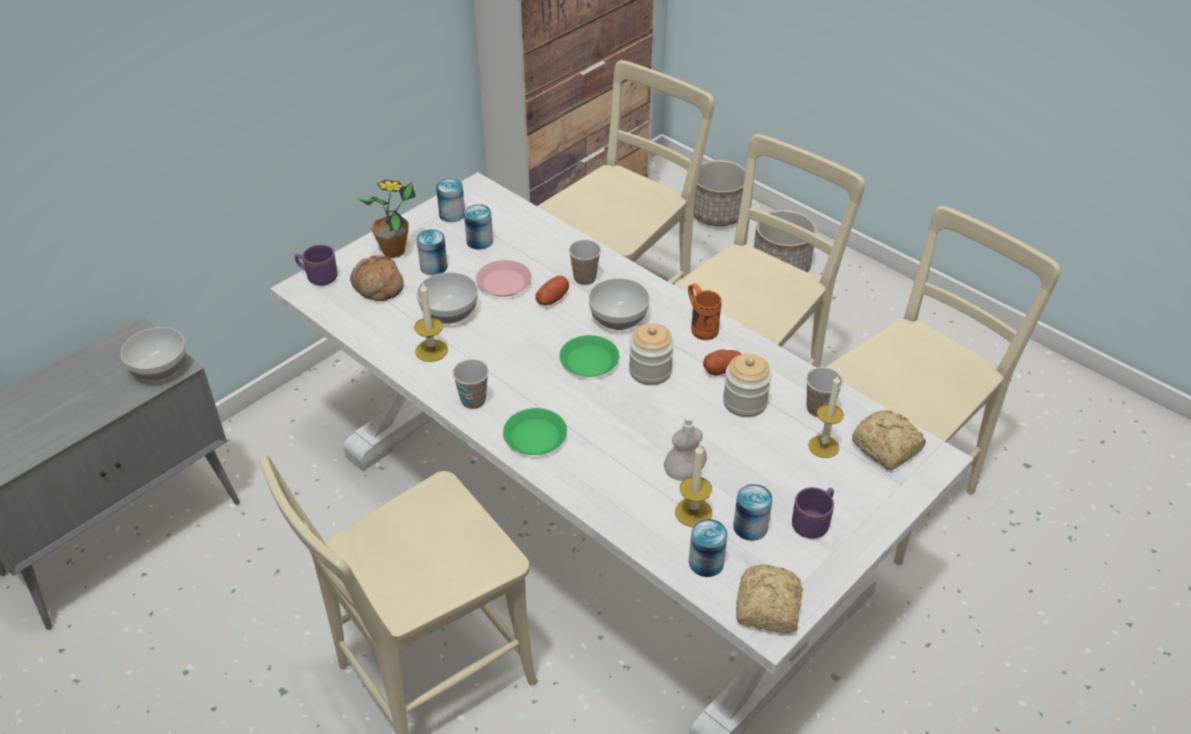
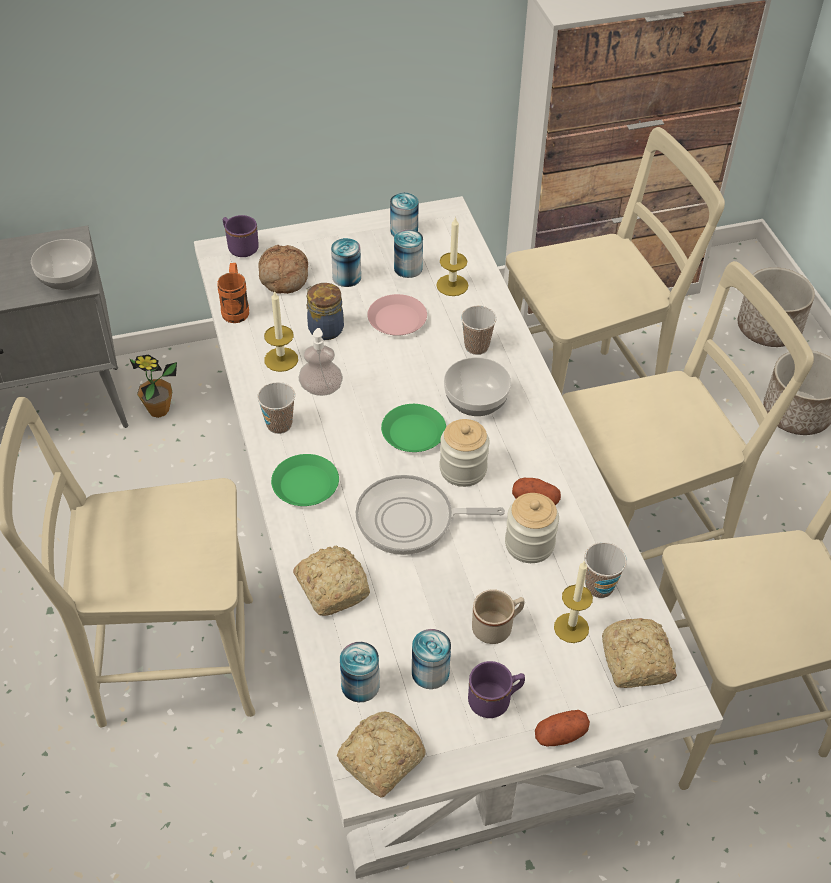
camera: 30 degrees right, 5 degrees up
(393, 251) = (323, 247): potted plant -> potted plant (158, 410)
(448, 312) = (324, 328): bowl -> jar
(552, 299) = (429, 355): potato -> potato (560, 735)
(622, 501) = (332, 586): none -> bread
(642, 425) = (411, 520): none -> frying pan
(684, 472) = (412, 586): soap dispenser -> soap dispenser (321, 389)
(693, 512) = (388, 630): candle -> candle (452, 285)
(700, 327) = (549, 446): orange mug -> orange mug (236, 308)
(771, 471) = (497, 627): none -> beige mug

